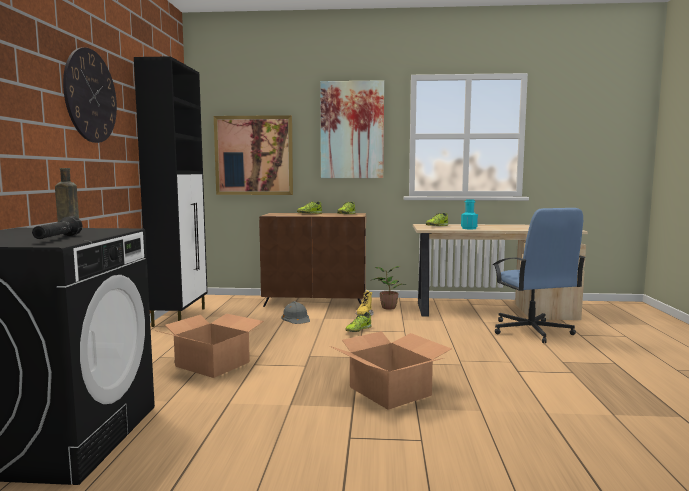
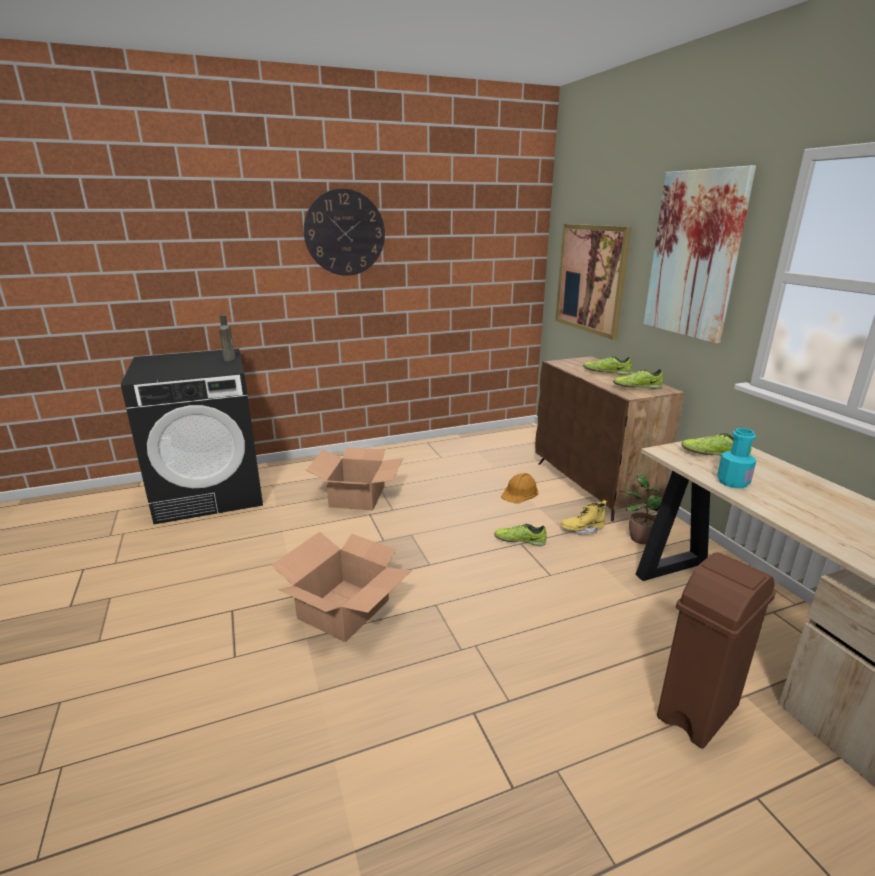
camera: 65 degrees right, 15 degrees up
(57, 238) = (166, 372): black flashlight -> none
(180, 317) = (461, 441): black cabinet -> none
(296, 318) = (520, 493): grey hard hat -> orange hard hat
(531, 331) = (696, 712): blue office chair -> brown trash can

